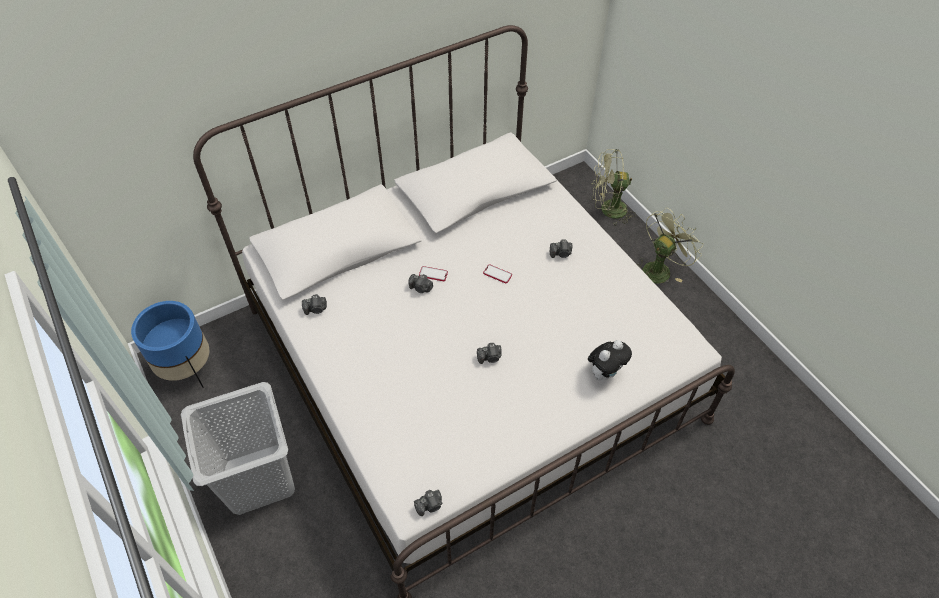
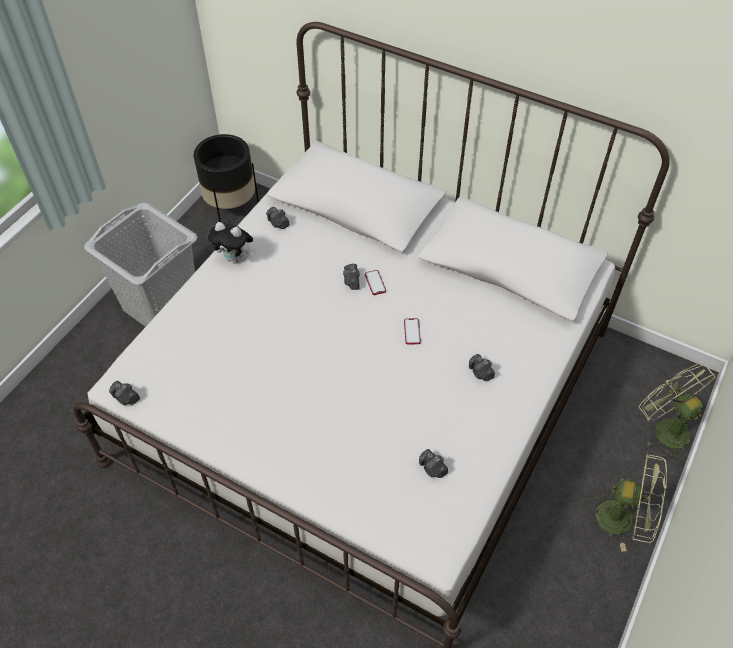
camera: 60 degrees right, 0 degrees up
(187, 369) = (231, 206): blue planter -> black planter
(490, 357) = (307, 371): camera -> camera (432, 469)
(605, 373) = (351, 477): plush toy -> plush toy (235, 259)

